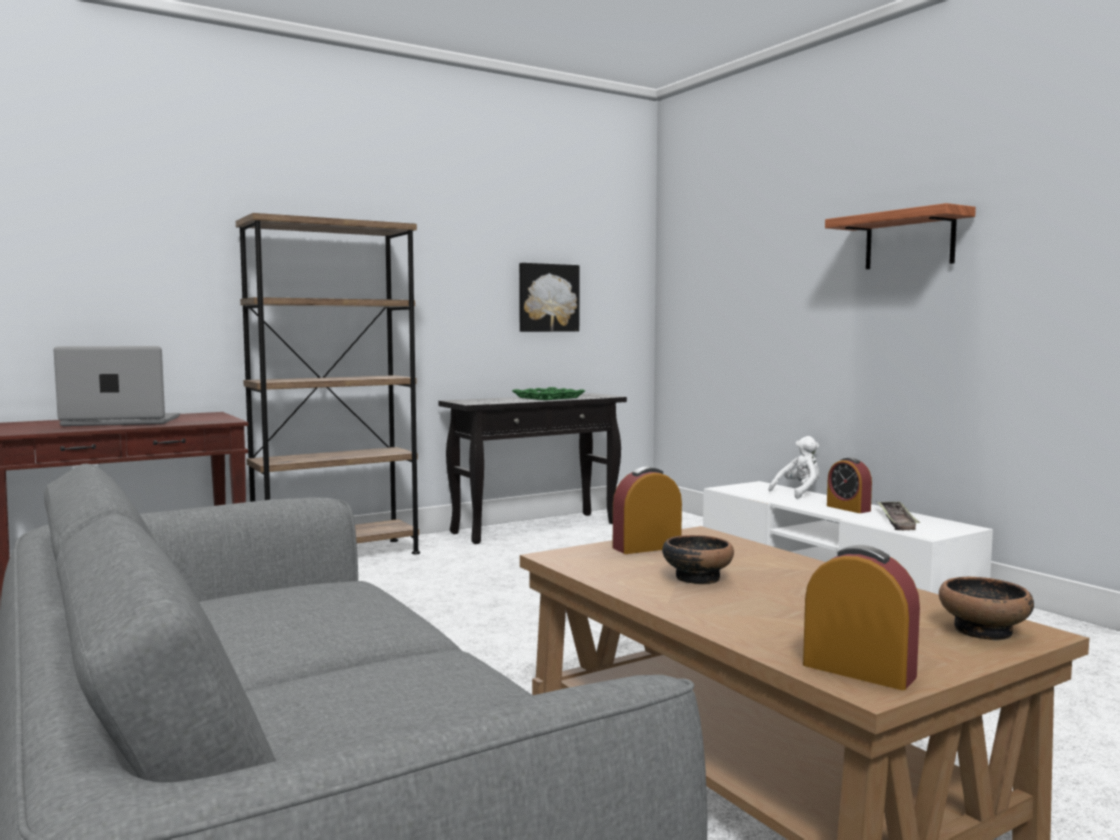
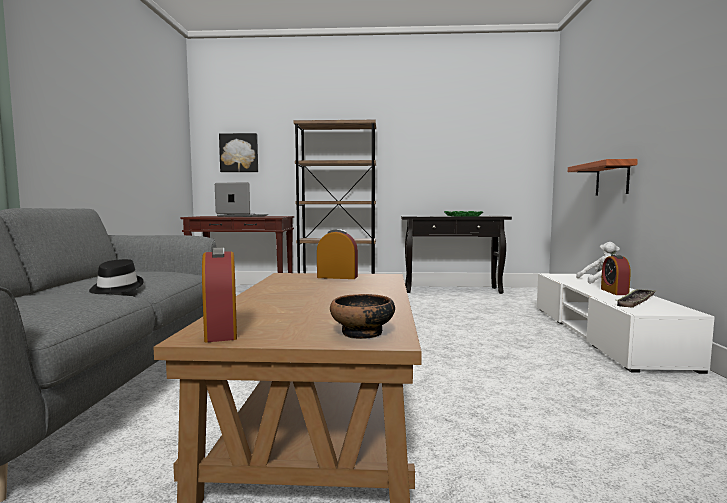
camera: 35 degrees right, 0 degrees up
(388, 643) = (115, 288): none -> black hat
(547, 298) = (473, 159): picture -> picture (239, 153)
(697, 578) = (310, 289): bowl -> none
(909, 240) = (676, 87): shelf -> shelf (612, 179)

